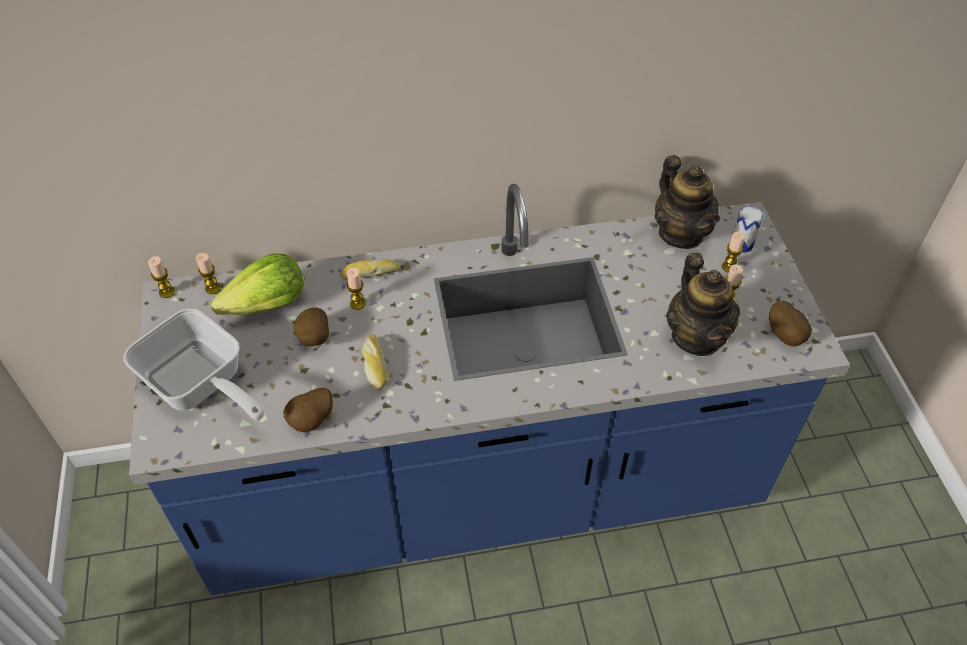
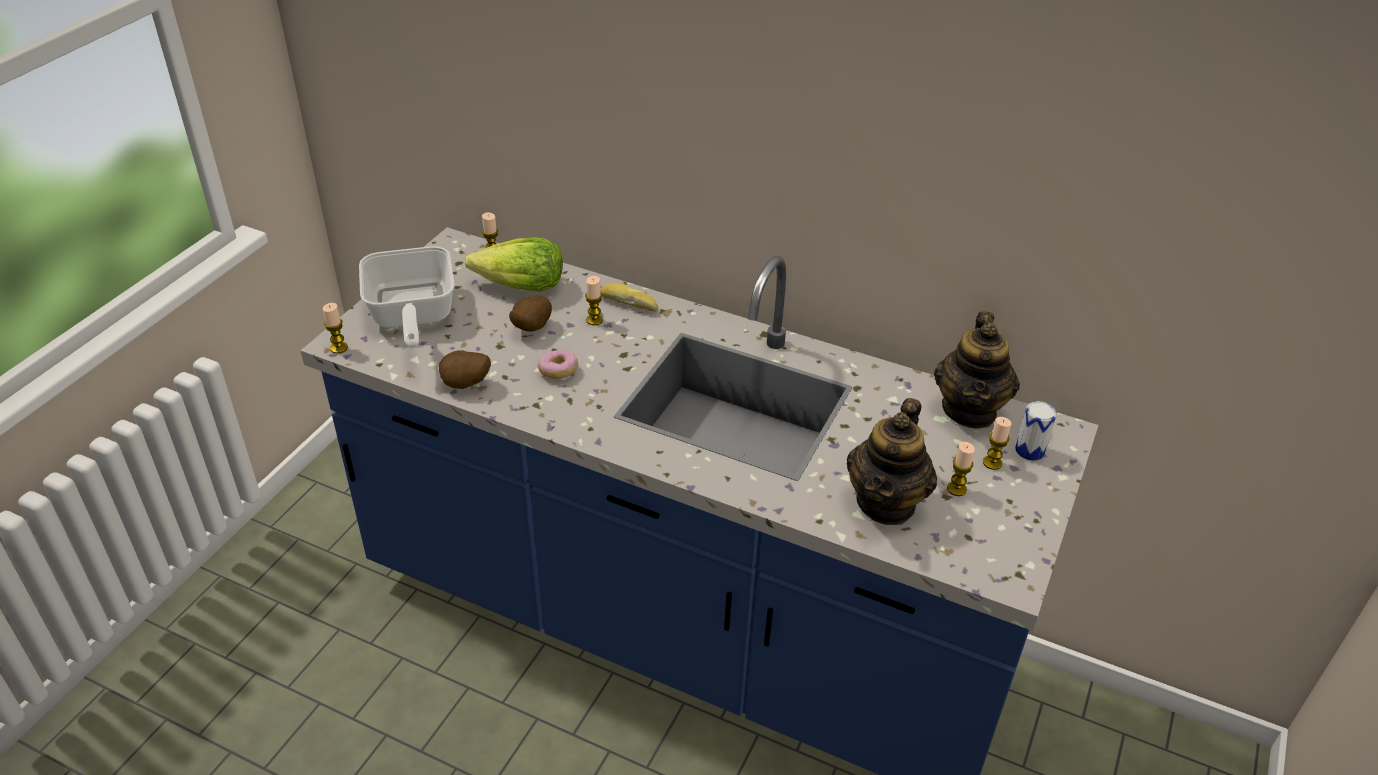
camera: 35 degrees right, 10 degrees down
(167, 292) = (456, 242): candle -> candle (339, 348)
(374, 365) = (558, 371): bread -> donut
(786, 335) = (990, 552): potato -> none

